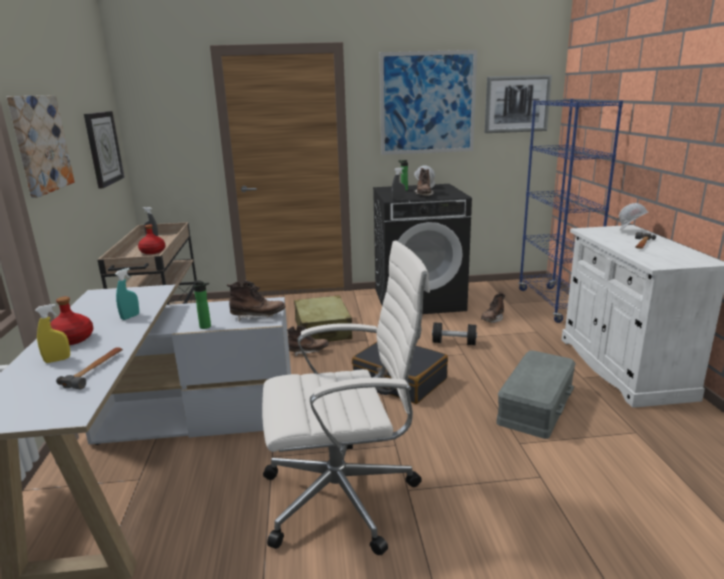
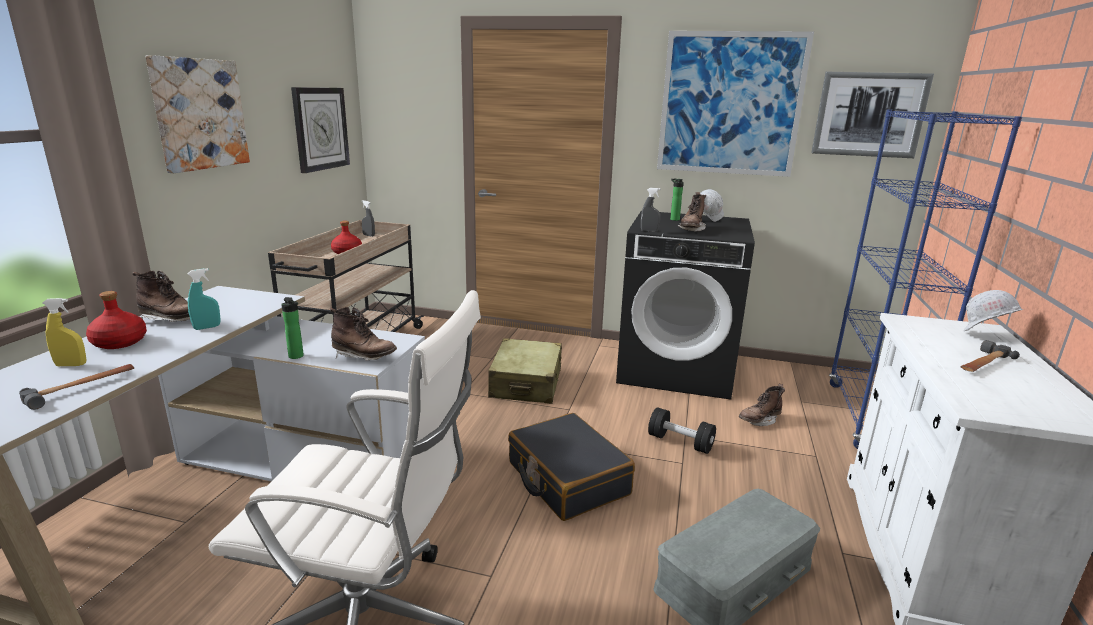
camera: 20 degrees right, 0 degrees up
(308, 352) = (487, 408): brown boot -> brown boot (172, 320)

